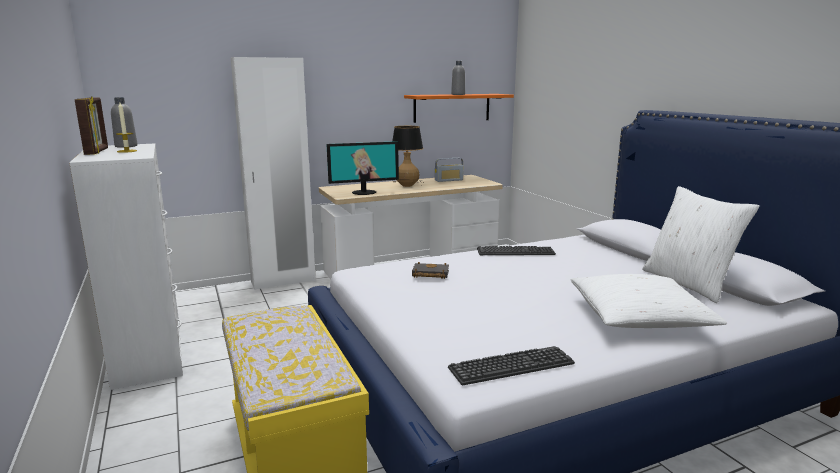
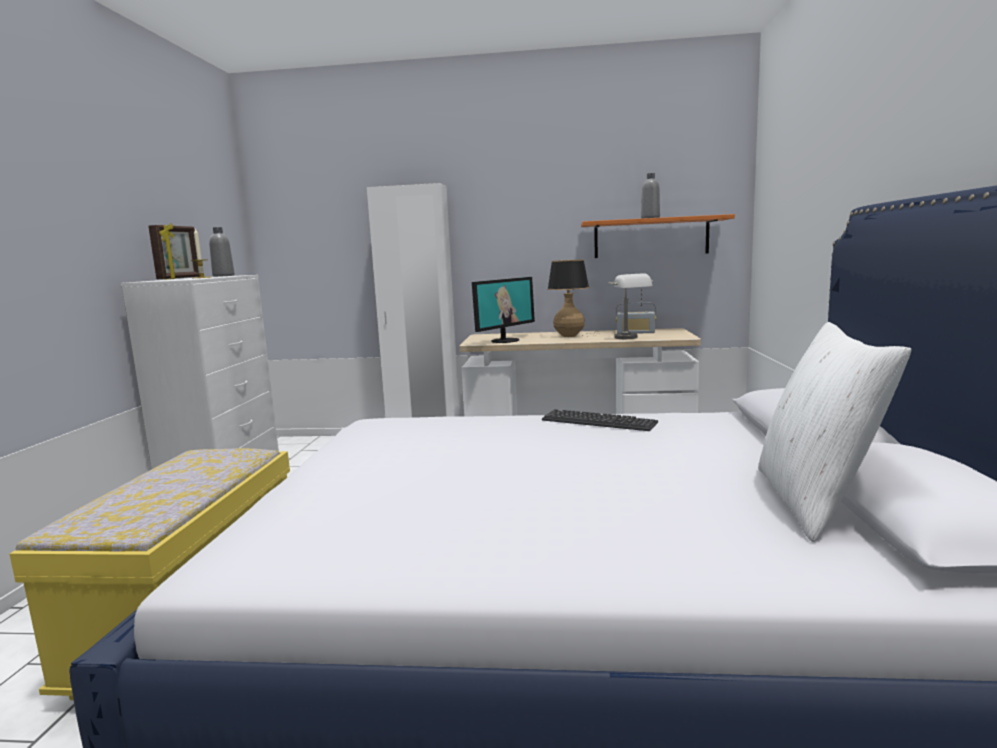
camera: 30 degrees right, 5 degrees down
(364, 192) = (504, 340): monitor -> monitor turned 60 degrees counterclockwise
(429, 274) = (431, 433): black book -> none
(456, 186) = (630, 338): none -> grey table lamp
(511, 366) = (300, 560): keyboard -> none
(639, 317) = (616, 537): white pillow -> none

